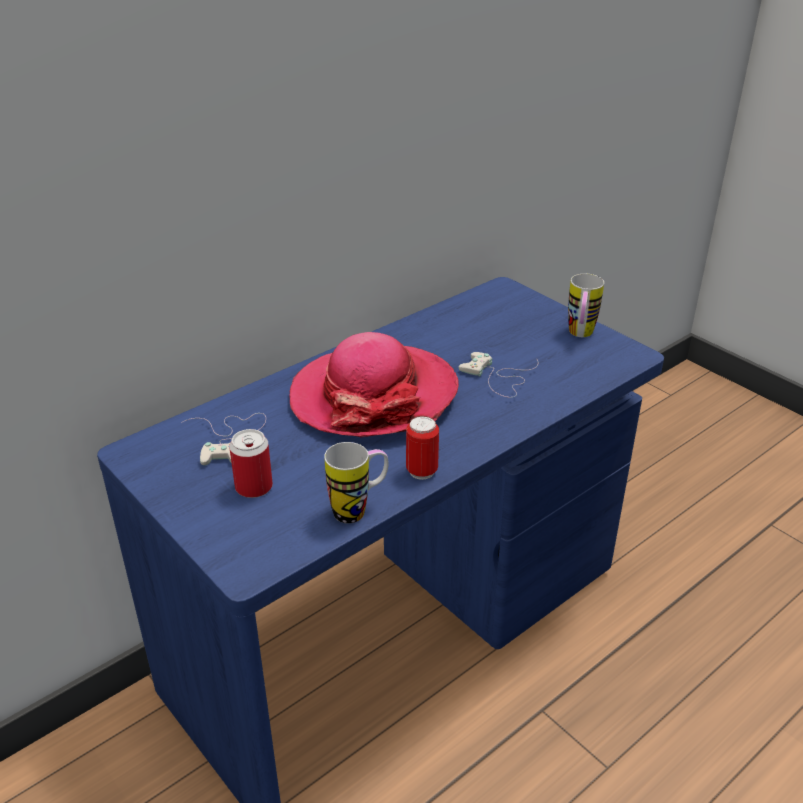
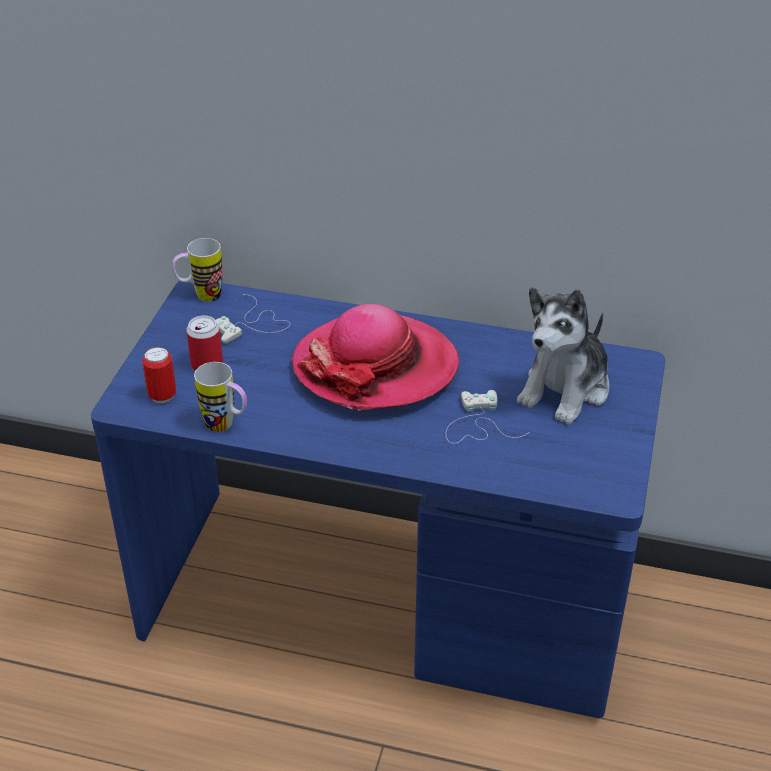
camera: 55 degrees right, 5 degrees up
(421, 471) = (301, 437): can -> can (162, 396)
(500, 326) = (565, 389): none -> plush toy
(580, 335) = (609, 446): mug -> mug (201, 296)

